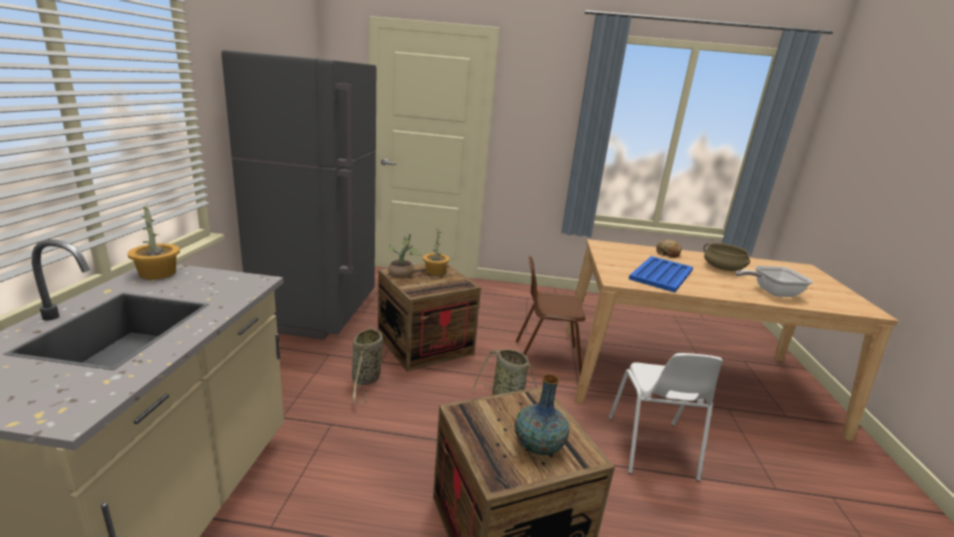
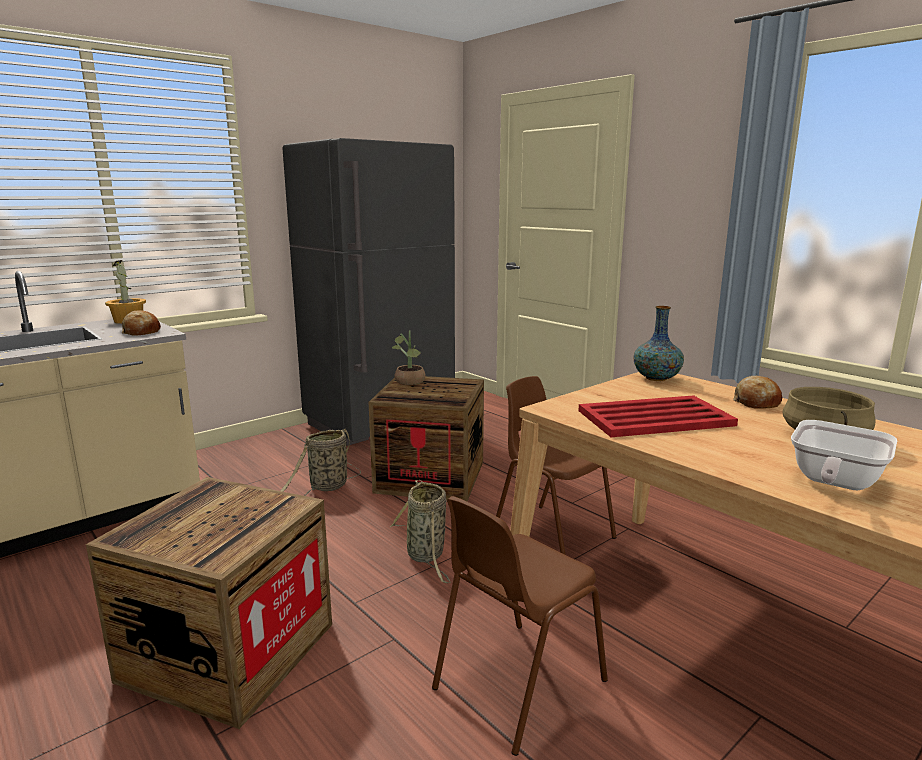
camera: 45 degrees right, 5 degrees down
(227, 285) = (141, 332): none -> bread
(435, 271) = (449, 386): potted plant -> none
(538, 446) = (202, 533): vase -> vase (656, 378)
(651, 448) = (516, 684): white chair -> brown chair
(662, 274) = (656, 418): blue tray -> red tray
(771, 292) = (833, 483): frying pan -> frying pan turned 90 degrees counterclockwise

